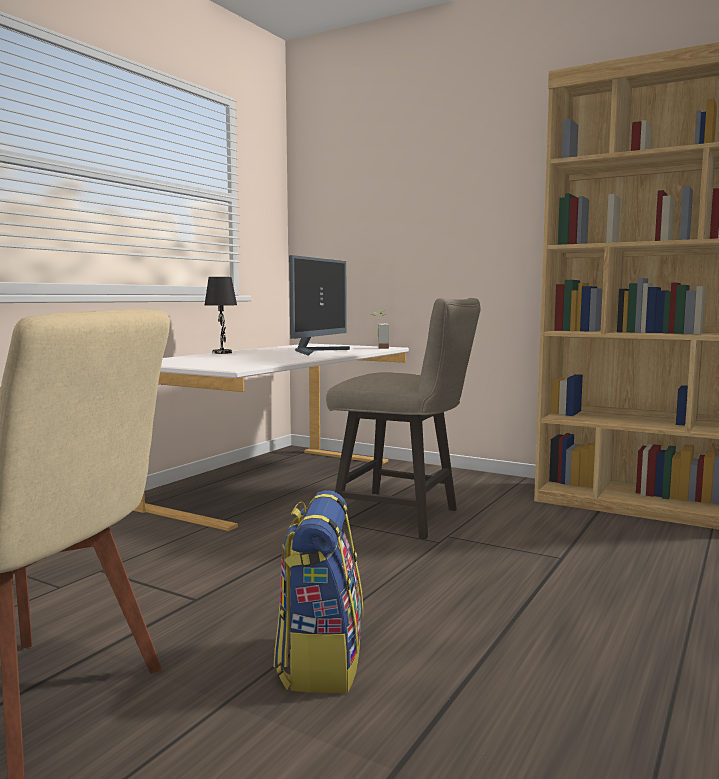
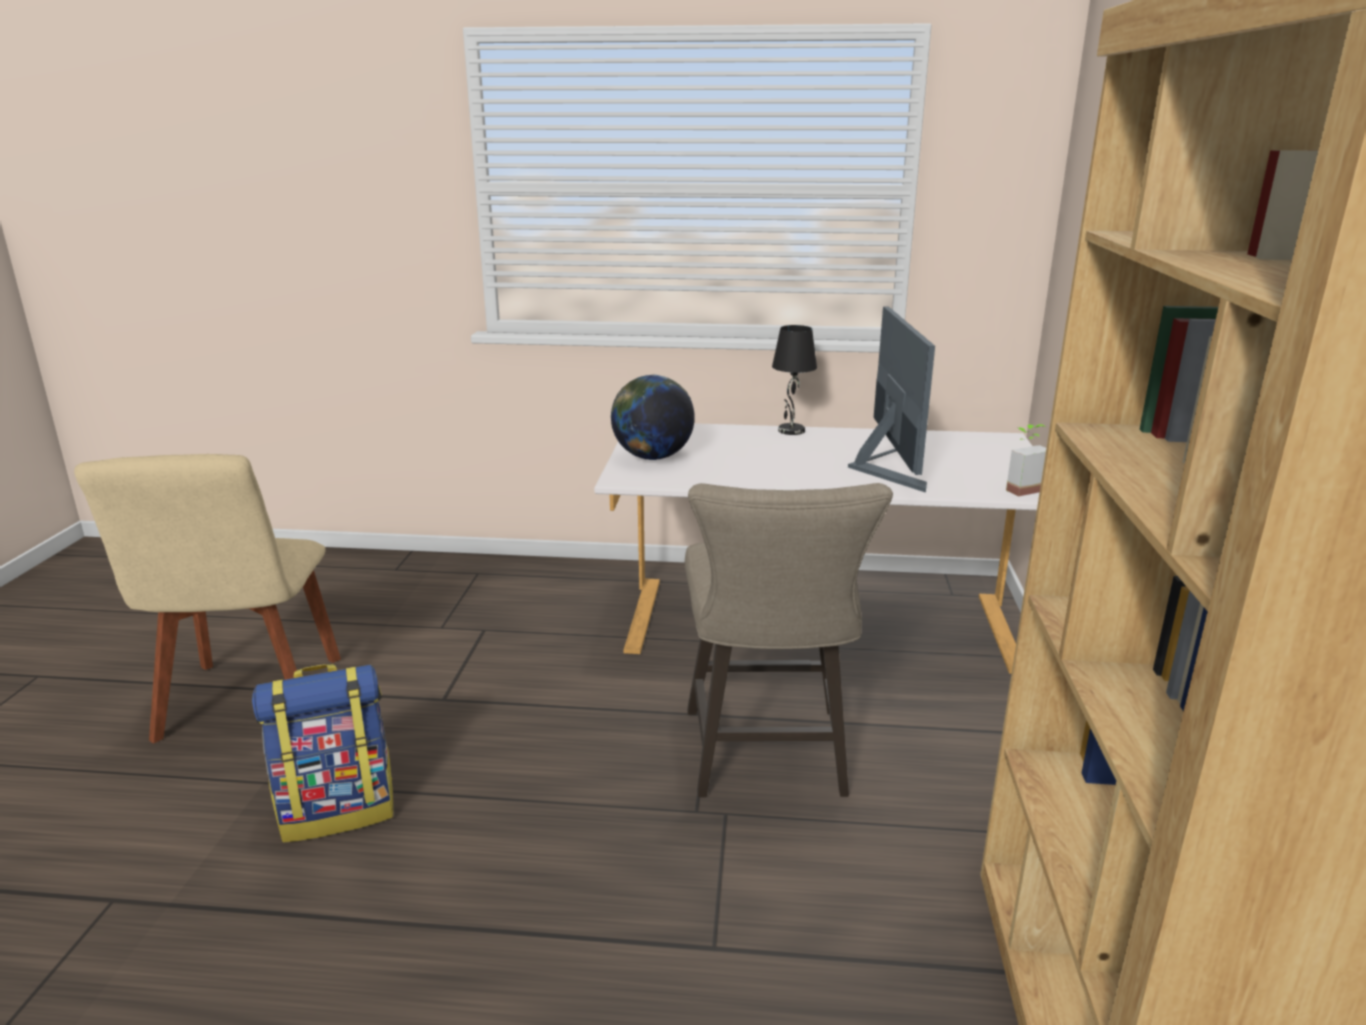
camera: 65 degrees right, 15 degrees up
(207, 364) = (653, 457): none -> globe
(316, 351) = (887, 467): monitor -> monitor turned 90 degrees counterclockwise

